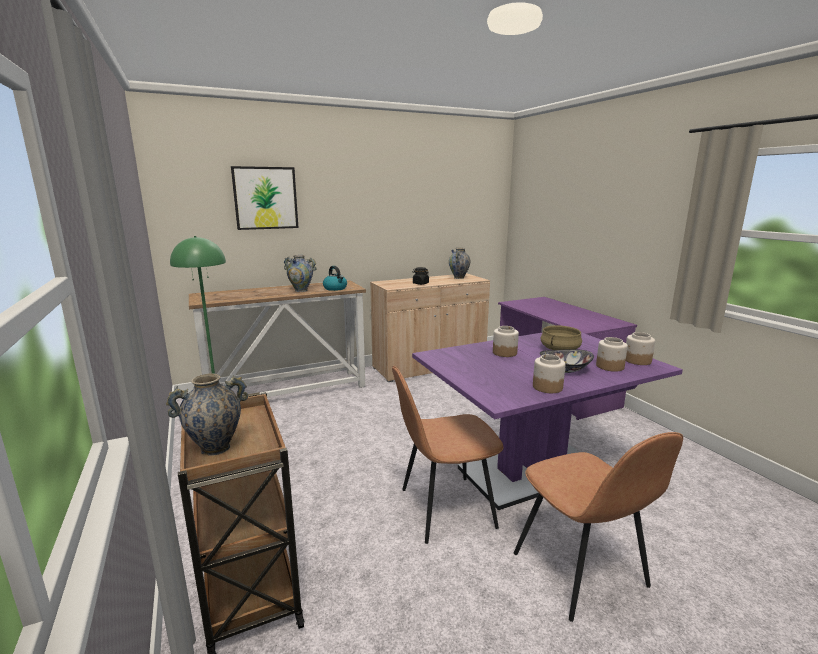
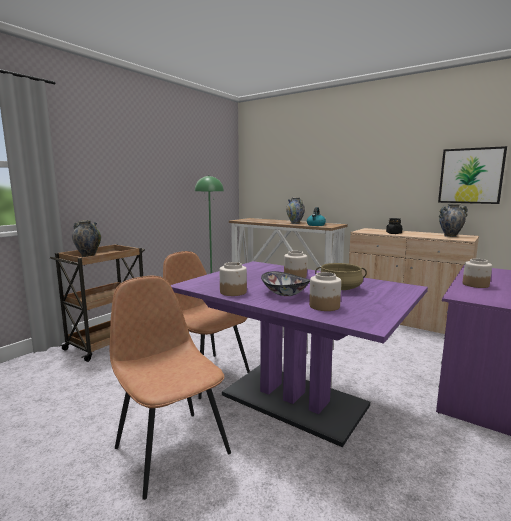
camera: 60 degrees right, 5 degrees down
(265, 198) = (297, 158): picture -> picture (471, 176)
(581, 572) = (171, 448): brown chair -> brown chair turned 105 degrees clockwise
(637, 360) = (368, 315): jar -> jar (475, 284)

